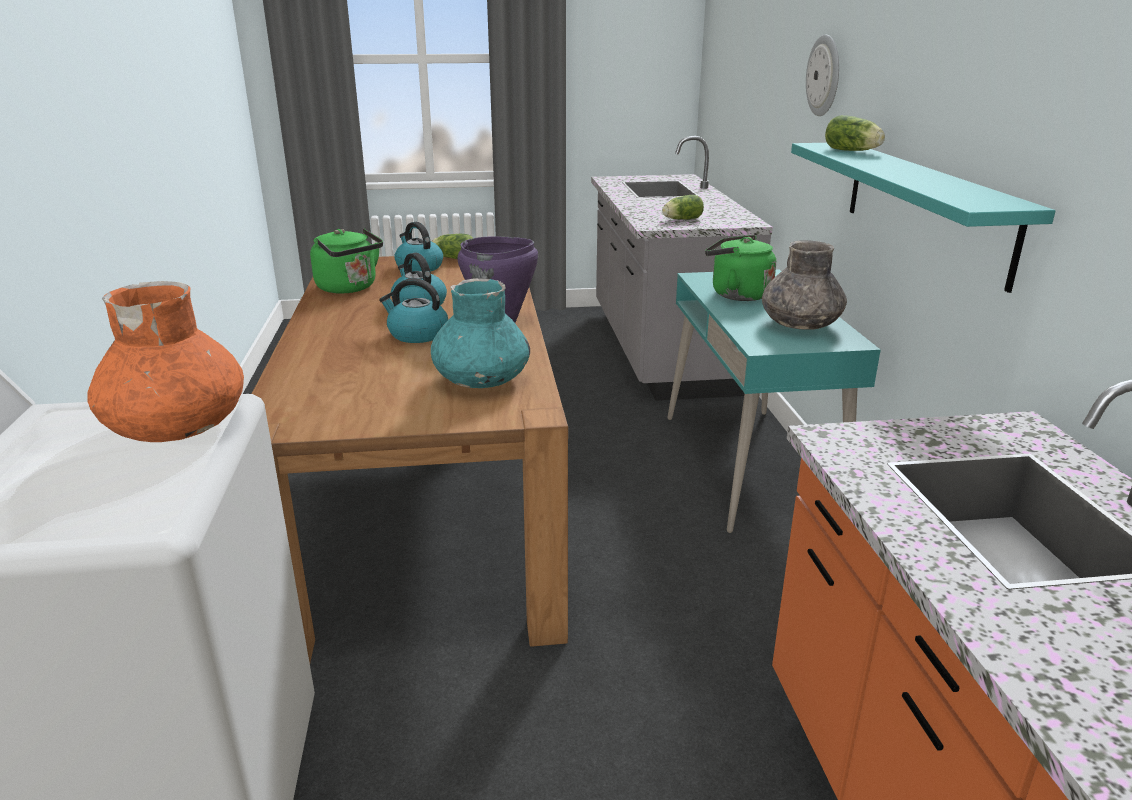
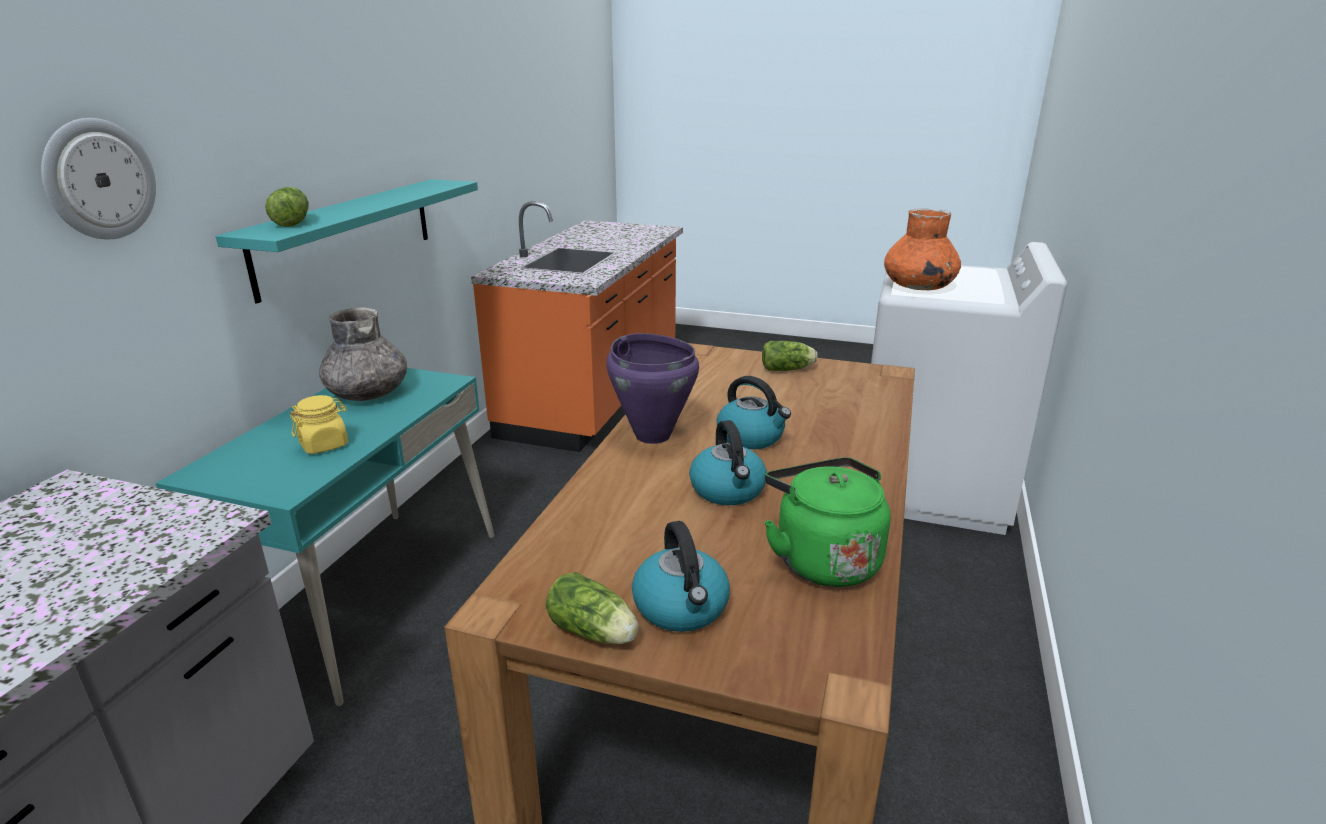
camera: 155 degrees left, 0 degrees up
(481, 380) = (719, 379): turquoise vase -> none
(681, 219) = (113, 534): lettuce -> lettuce (788, 369)
(736, 294) = (324, 445): green kettle -> yellow jar

